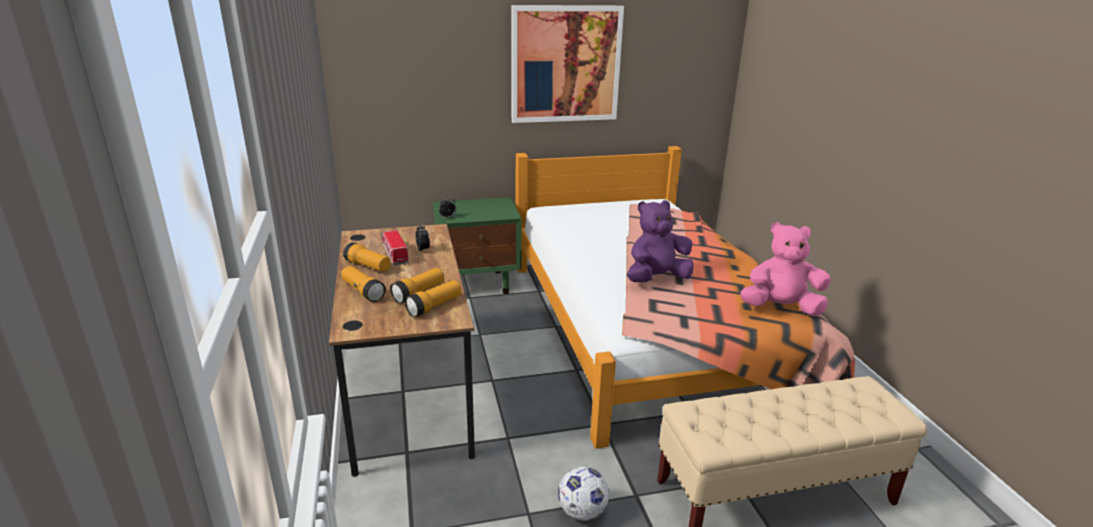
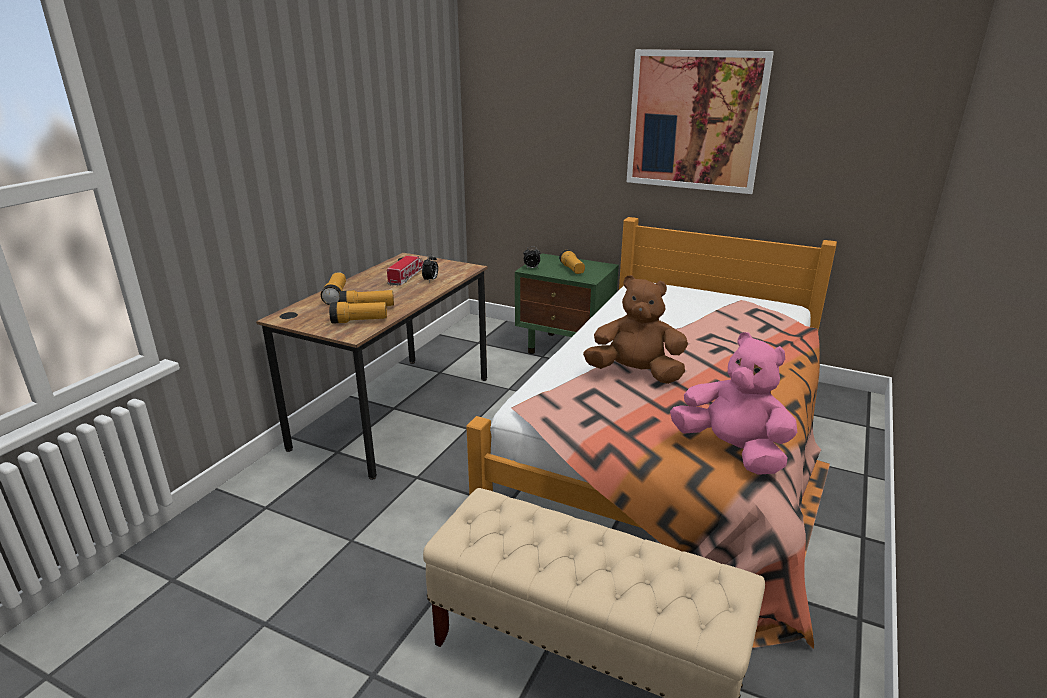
camera: 40 degrees right, 0 degrees up
(368, 266) = (372, 281): flashlight -> flashlight (572, 269)
(581, 511) = (389, 563): football -> none
(656, 279) = (635, 373): purple plush toy -> brown plush toy

